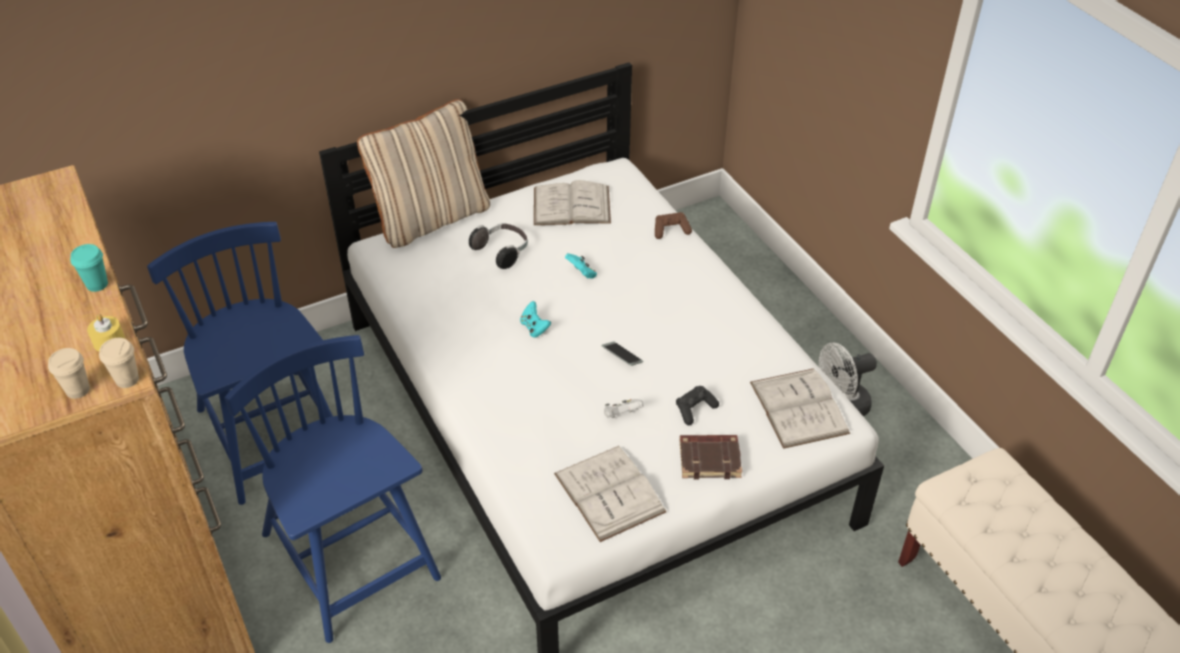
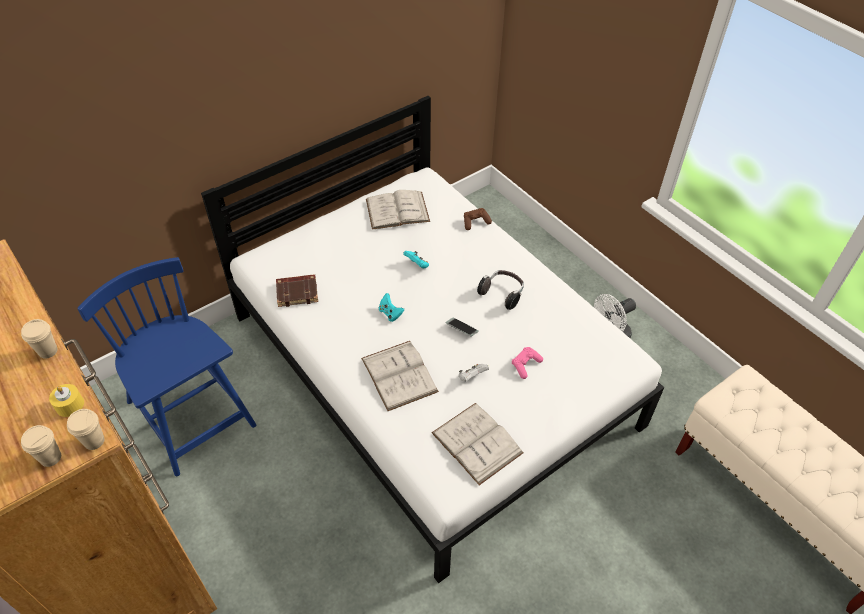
camera: 10 degrees left, 5 degrees up
(97, 284) = (48, 351): turquoise cup -> beige cup
(351, 559) = (273, 509): blue chair -> none
(431, 218) = (291, 232): beige pillow -> none
(502, 252) = (352, 254): headphones -> headphones (502, 294)
(694, 409) = (525, 365): black game controller -> pink game controller
(710, 459) = (546, 404): brown book -> brown book (297, 292)
(798, 407) = (601, 353): white book -> white book (399, 375)

